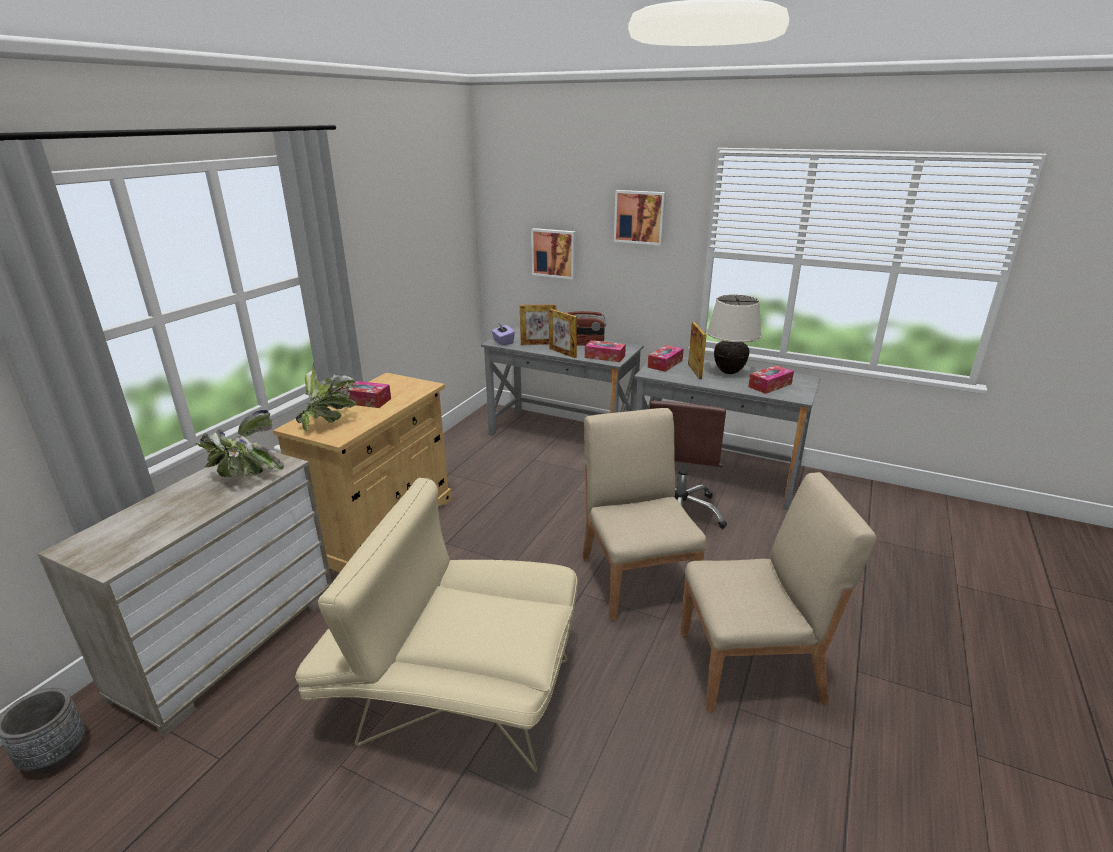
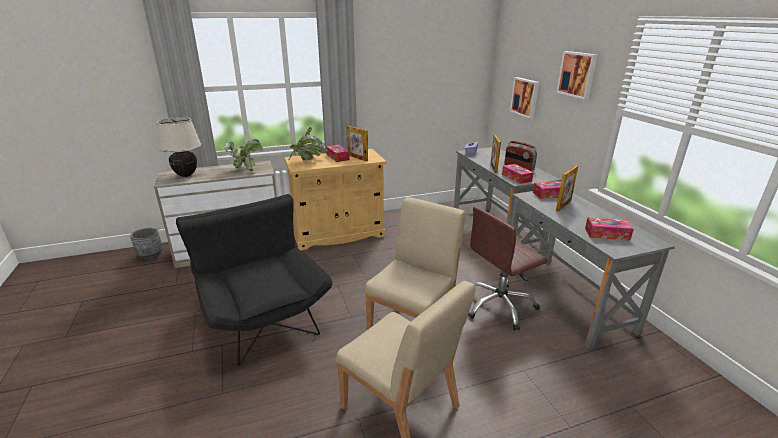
camera: 45 degrees right, 0 degrees up
(453, 693) = (261, 314): beige armchair -> black armchair
(538, 344) = (489, 159): picture frame -> picture frame (357, 158)
(728, 372) = (591, 214): beige table lamp -> beige table lamp (186, 175)

